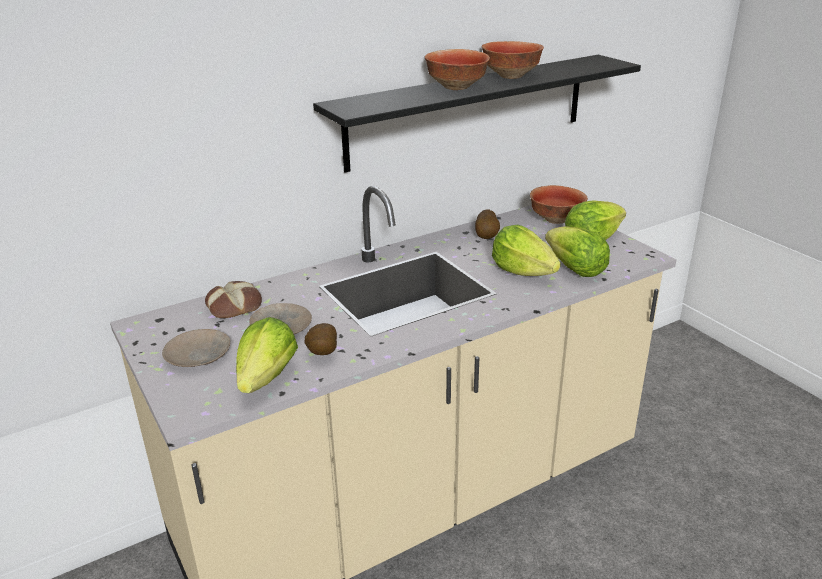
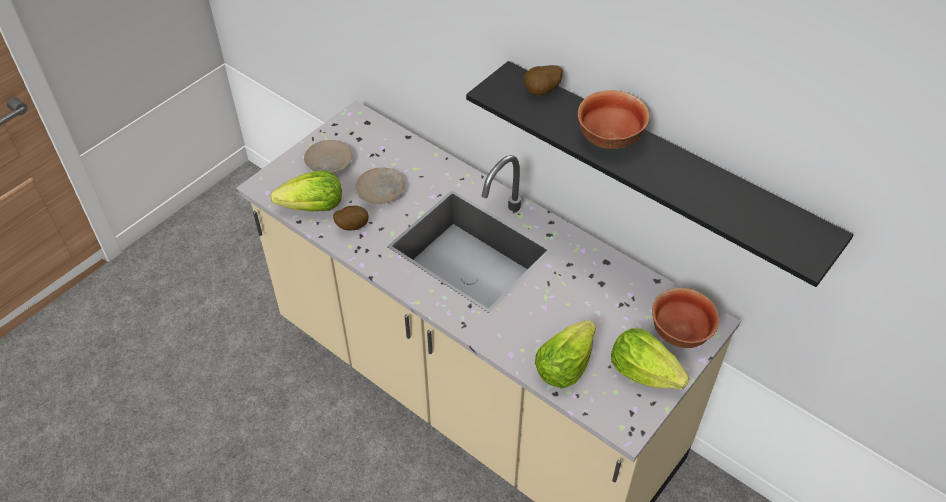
camera: 70 degrees right, 20 degrees up
(234, 306) = (400, 153): bread -> none
(487, 236) = (604, 281): potato -> potato (542, 92)
(510, 76) = (681, 170): bowl -> none
(522, 272) = (540, 324): lettuce -> none

